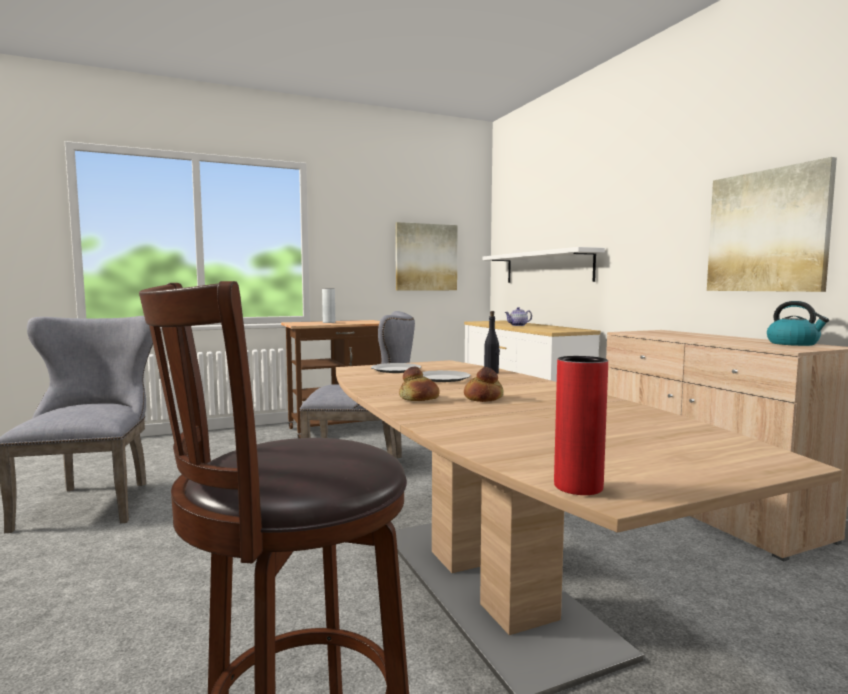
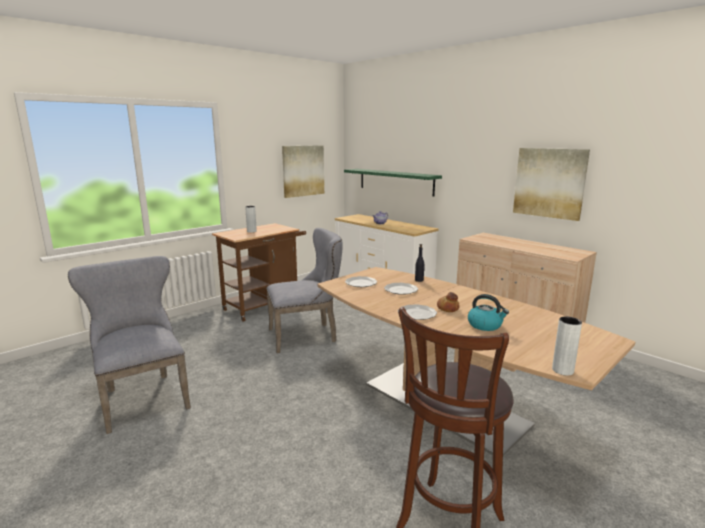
camera: 20 degrees left, 10 degrees up
(418, 399) = (417, 314): bread -> plate
(547, 267) = (395, 181): white shelf -> green shelf
(578, 487) = (562, 370): red vase -> grey vase
(793, 343) = (565, 249): kettle -> kettle (485, 325)

